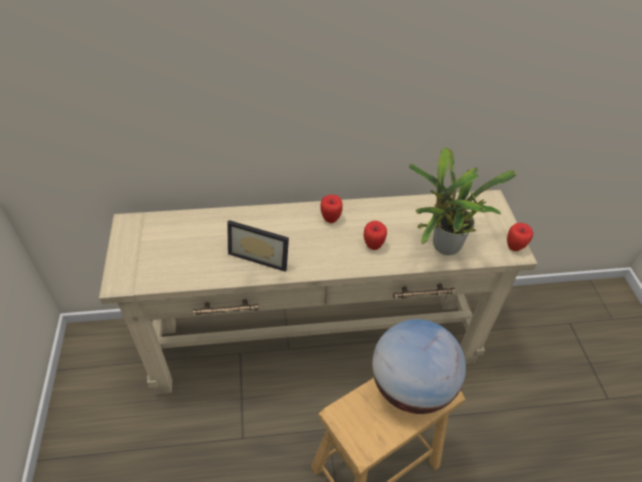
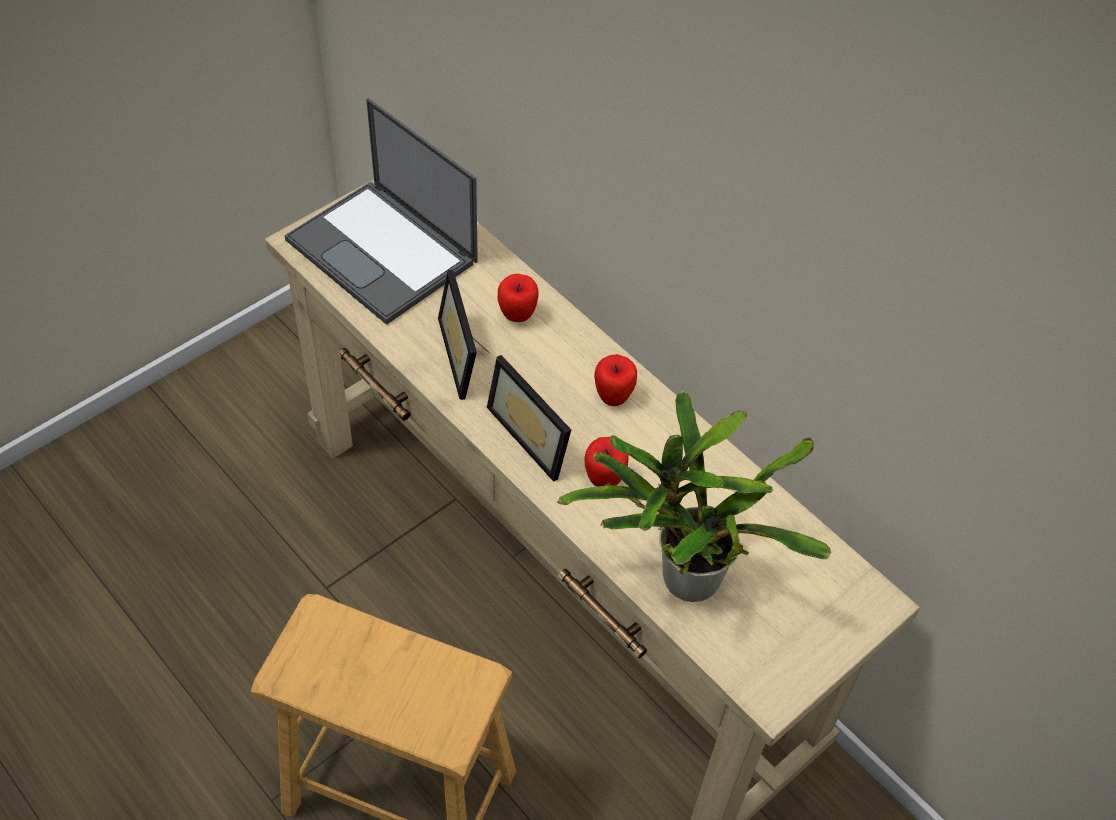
camera: 55 degrees right, 5 degrees up
(163, 253) = (384, 252): none -> laptop
(329, 255) = (536, 434): none -> picture frame
(411, 387) = (425, 687): globe -> none
(514, 247) = (780, 686): apple -> apple (517, 316)

